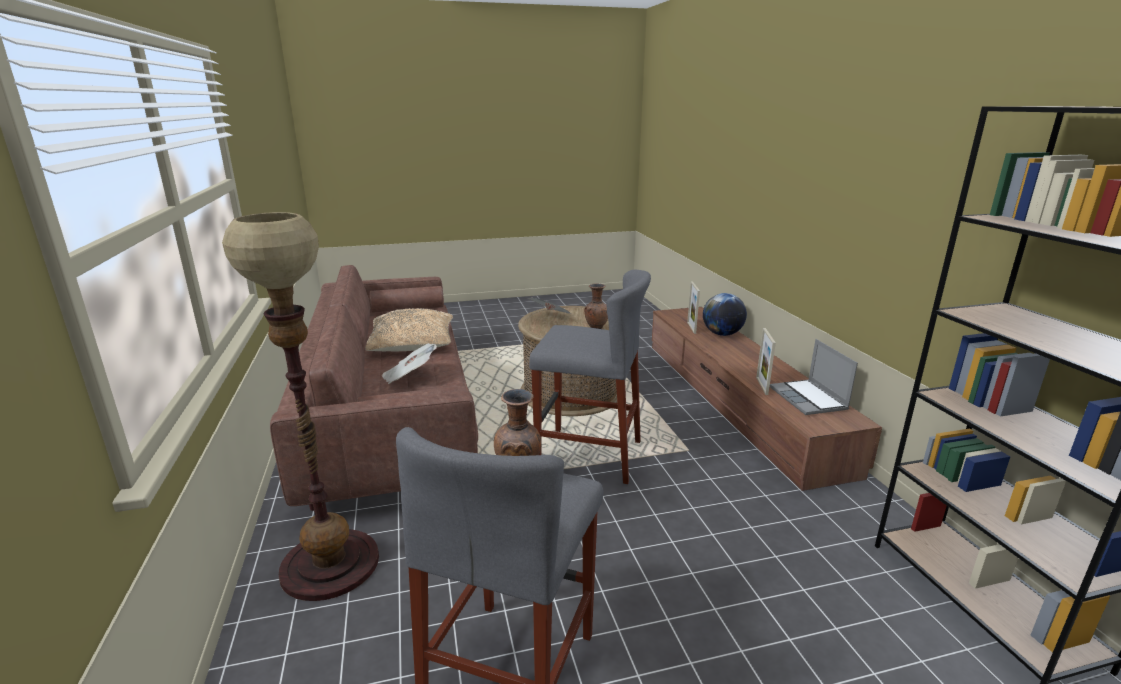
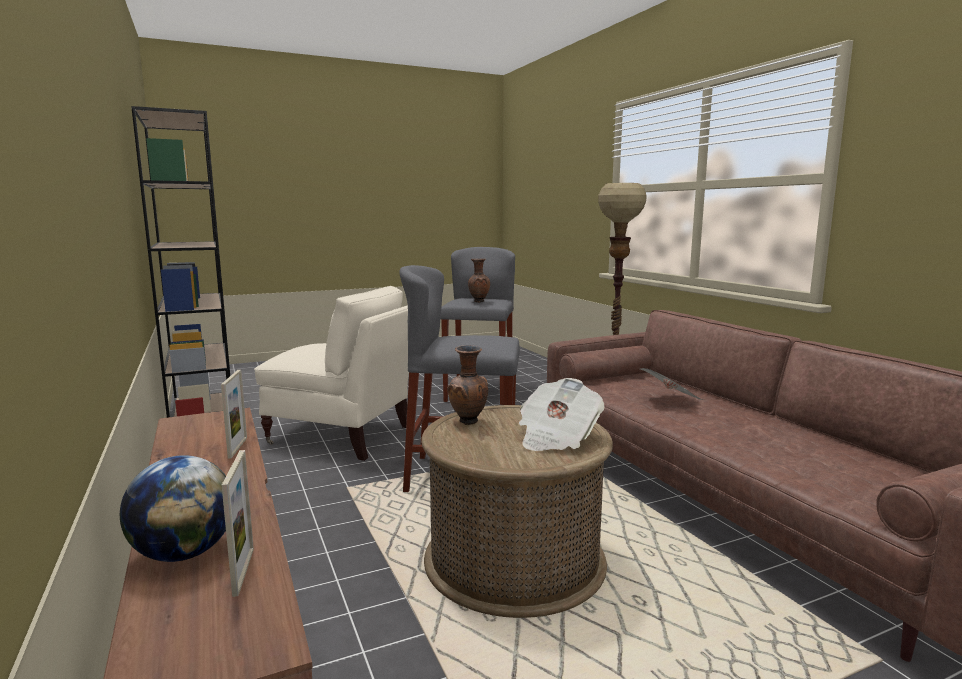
camera: 170 degrees right, 10 degrees down
(412, 343) = (755, 439): beige pillow -> none
(730, 535) = (343, 436): none -> beige armchair
(809, 399) = (196, 436): laptop -> none

